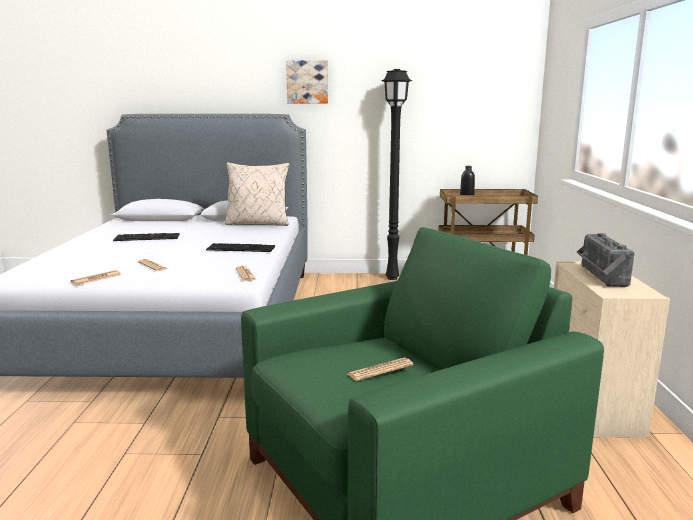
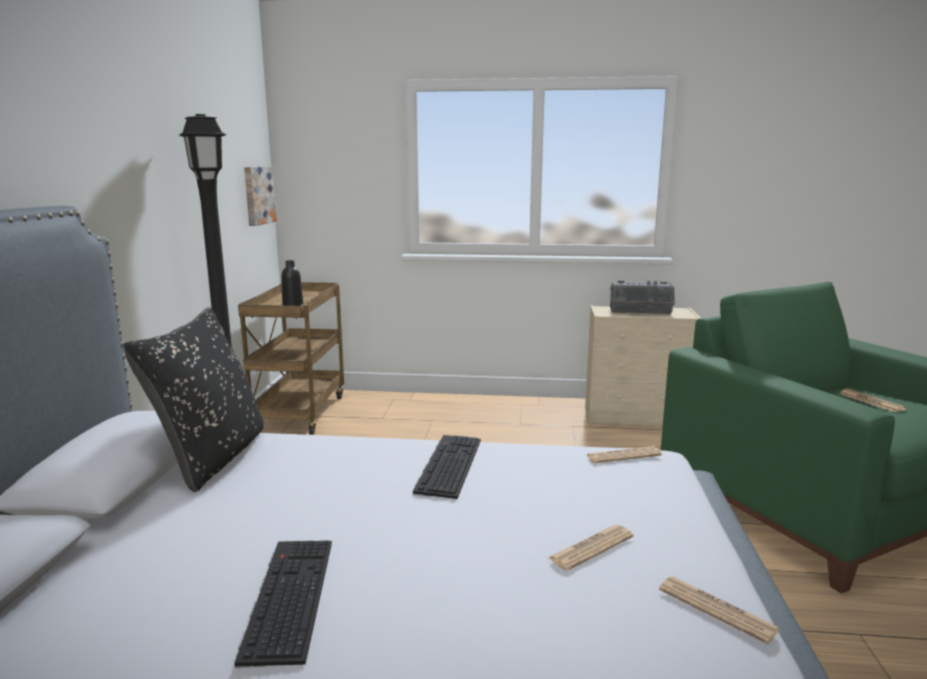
camera: 85 degrees left, 0 degrees up
(258, 223) = (213, 457): beige pillow -> black pillow
(307, 82) = (59, 128): picture -> picture (257, 195)

